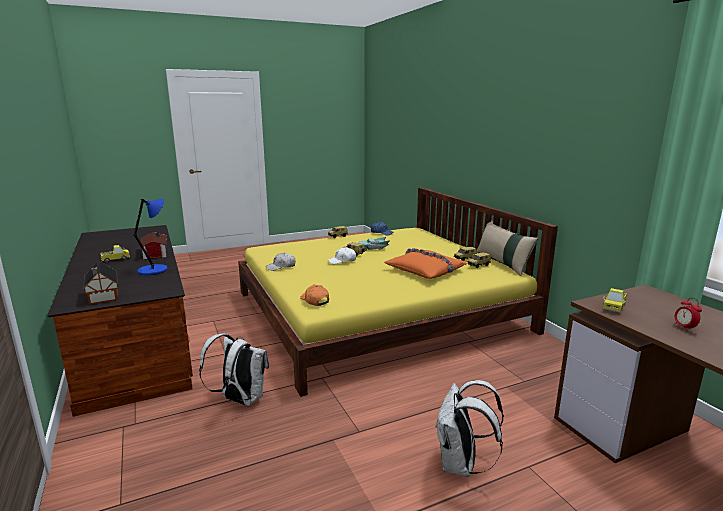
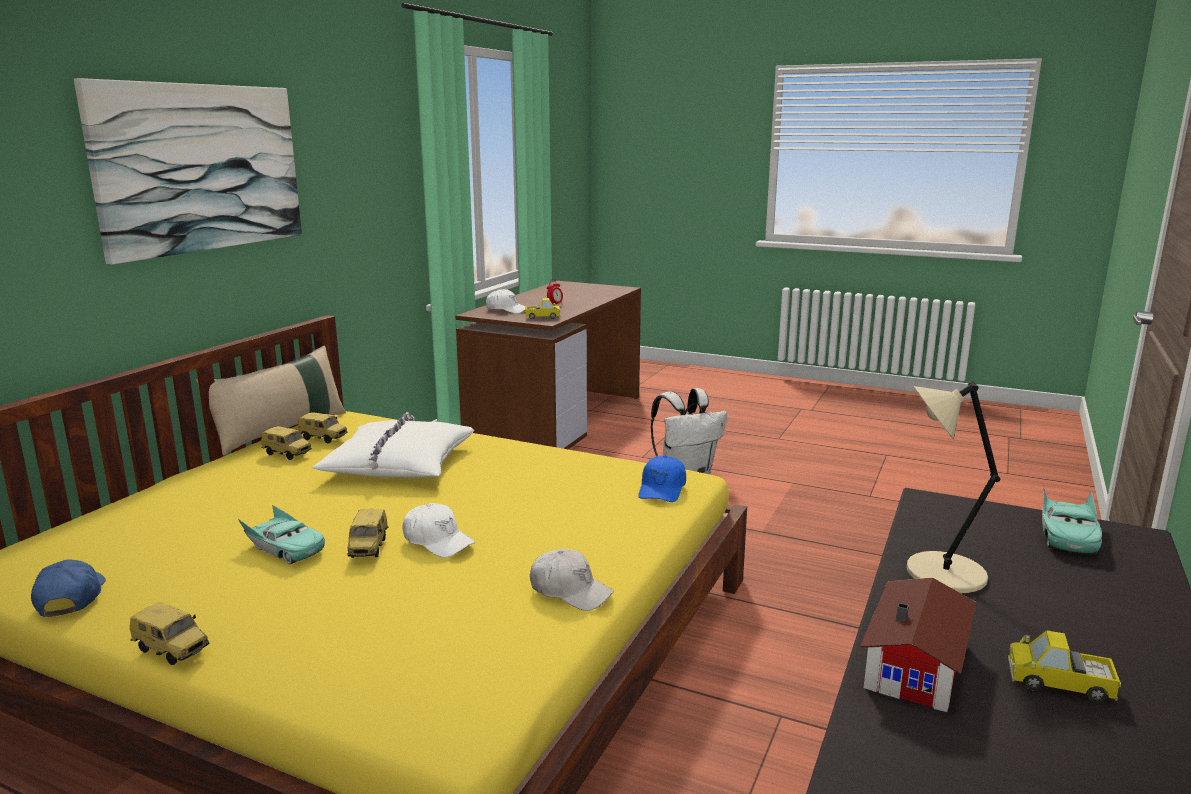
camera: 130 degrees left, 0 degrees up
(103, 296) = (1066, 535): toy house -> turquoise toy car
(154, 270) = (940, 574): blue table lamp -> beige table lamp
(240, 400) = (826, 616): white backpack -> none
(315, 300) = (662, 489): orange cap -> blue cap
(426, 270) = (398, 464): orange pillow -> white pillow
(517, 127) = (200, 168): none -> picture
(663, 304) = (506, 310): none -> white cap

